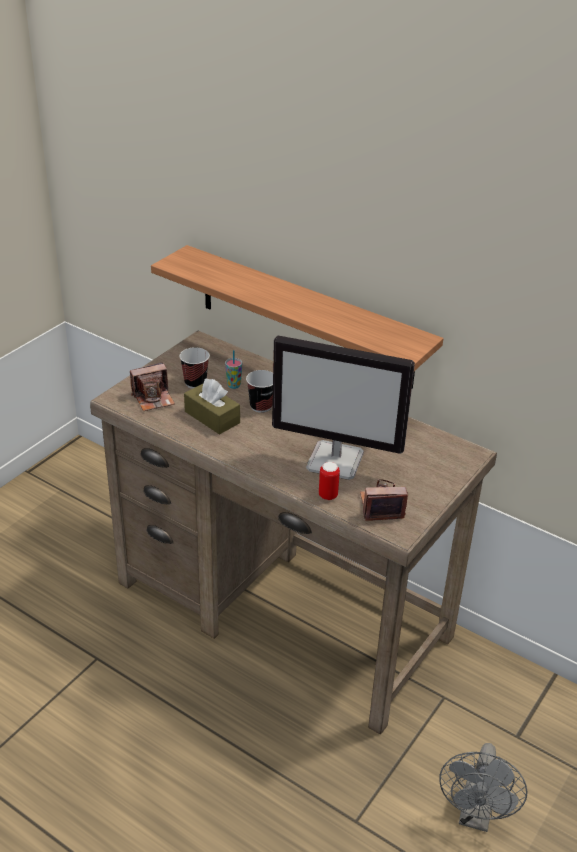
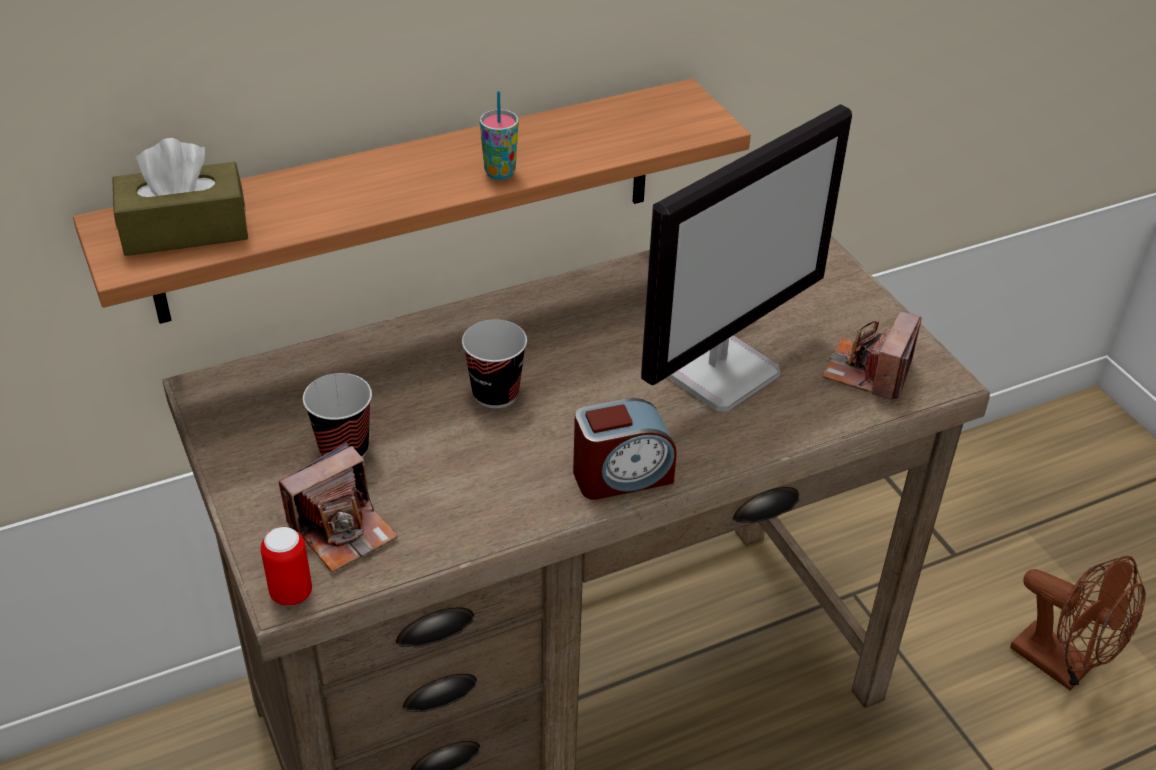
camera: 60 degrees left, 5 degrees up
(153, 398) = (342, 530): camera -> camera turned 45 degrees clockwise
(212, 417) = (477, 469): brown tissue box -> brown tissue box (185, 230)
(233, 385) = (400, 402): cup -> cup (500, 173)
(241, 455) = (622, 475): none -> alarm clock
(328, 495) = (805, 417): can -> can (291, 593)
(475, 816) = (1062, 666): grey fan -> brown fan

